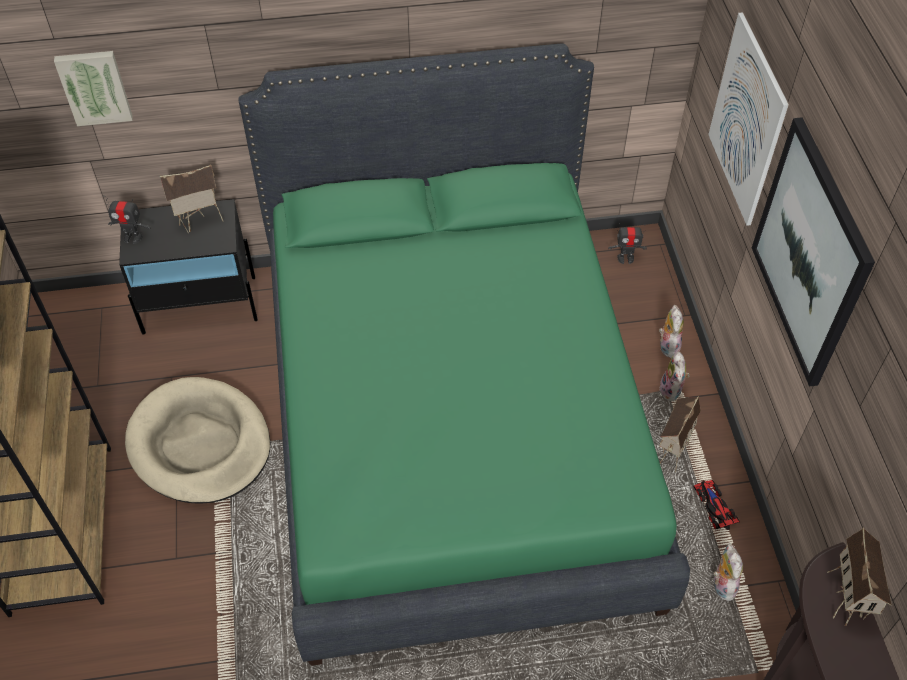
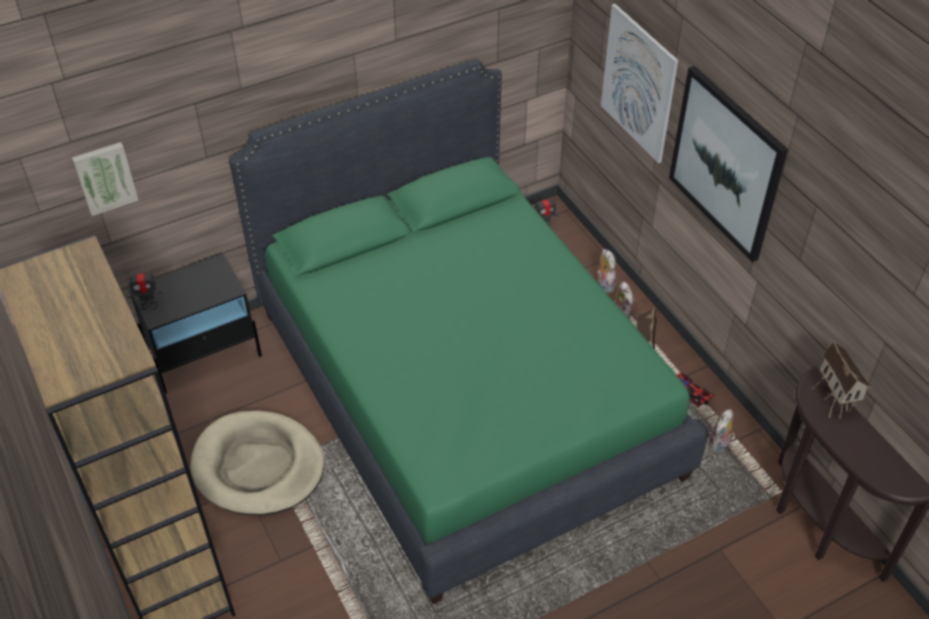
camera: 20 degrees left, 5 degrees down
(199, 222) = (203, 279): toy house -> none
(722, 584) = (719, 445): plush toy -> plush toy turned 120 degrees counterclockwise

